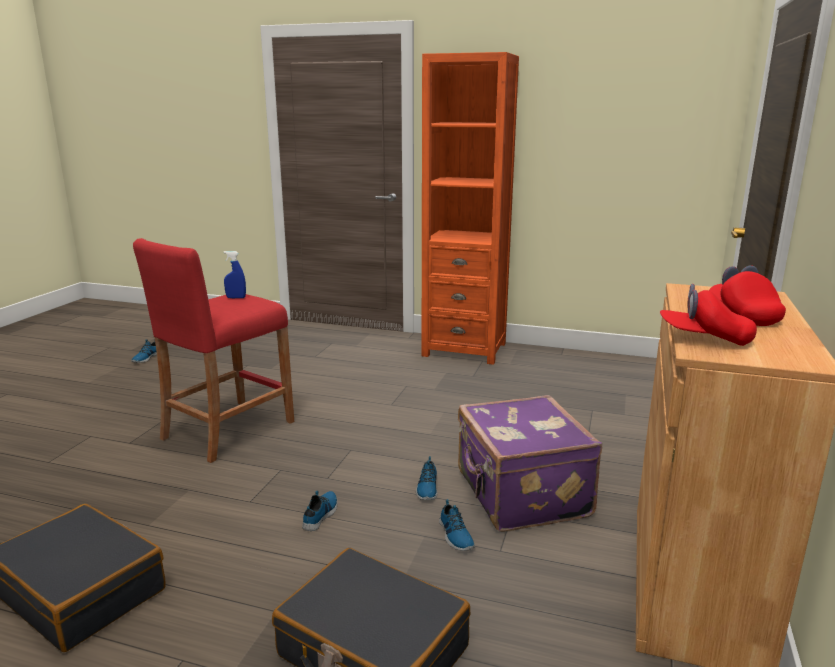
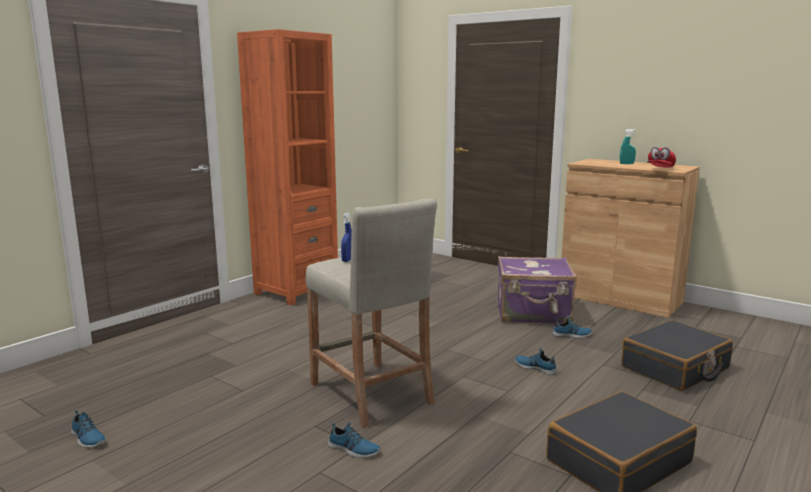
camera: 70 degrees left, 5 degrees down
(228, 429) = (370, 393): red stool -> beige stool
(427, 488) = (515, 334): shoe -> shoe (353, 450)
(743, 315) = (626, 164): red cap -> turquoise spray bottle

